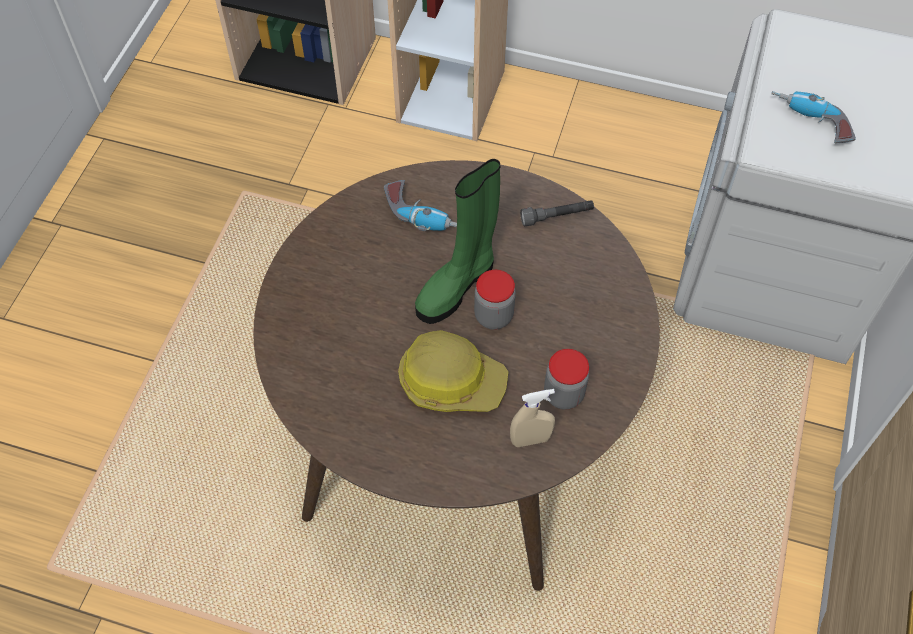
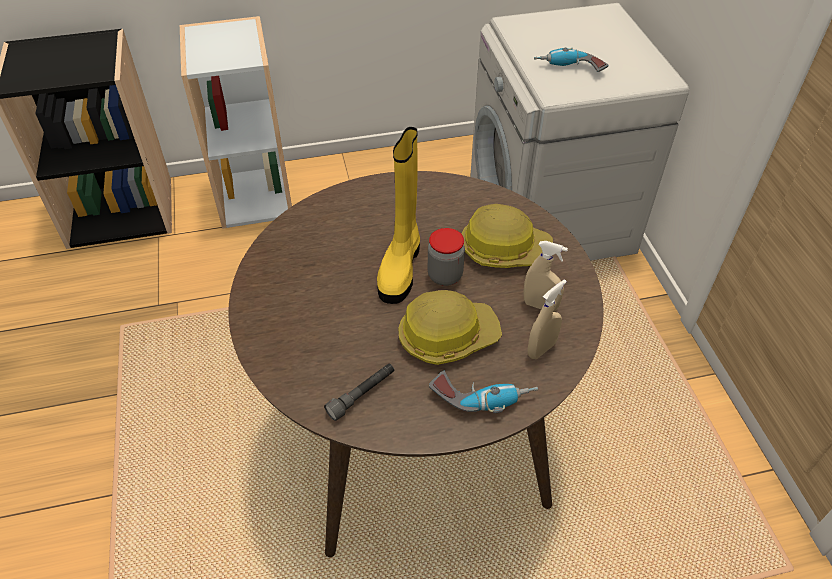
camera: 30 degrees left, 10 degrees down
(425, 215) = (337, 230): power drill -> power drill (482, 396)
(457, 286) = (400, 267): green boot -> yellow boot
(557, 216) = (440, 191): grey flashlight -> grey flashlight (362, 395)
(563, 394) = (540, 306): jar -> beige spray bottle
(574, 315) = (504, 249): none -> hard hat

